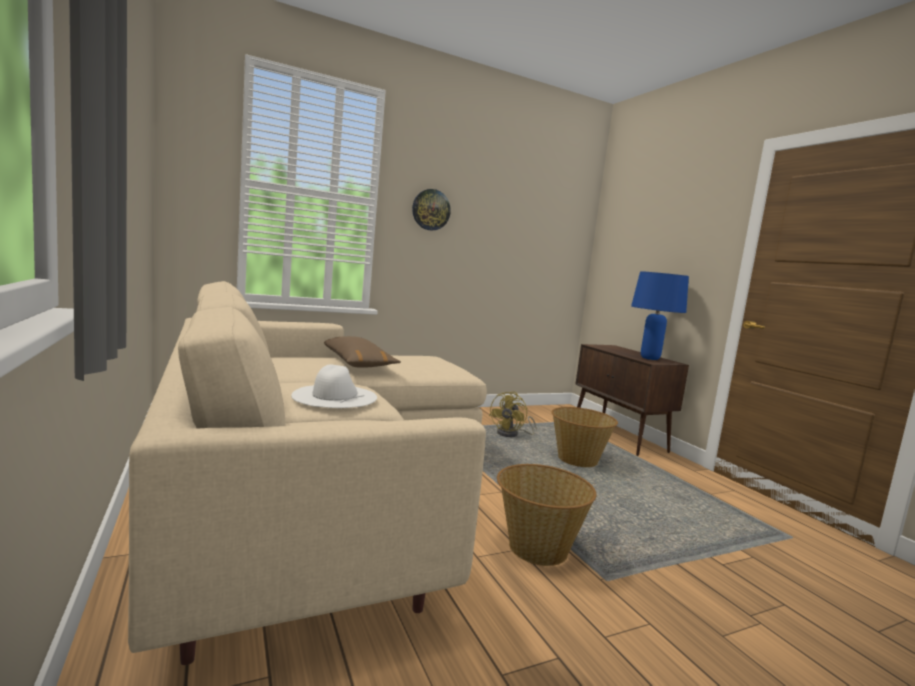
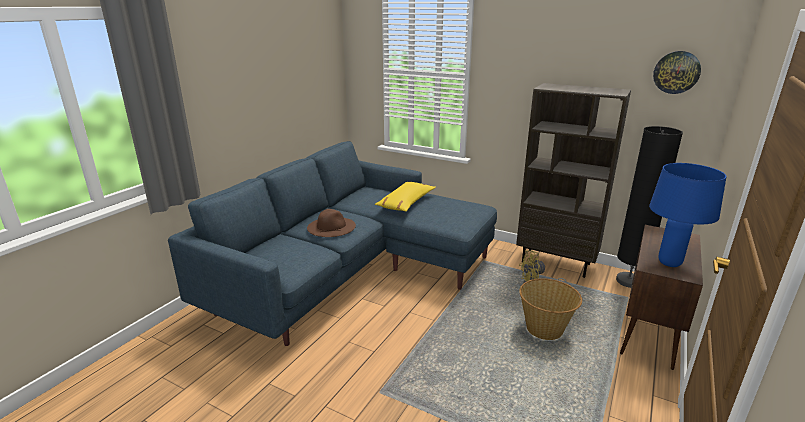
camera: 55 degrees right, 15 degrees up
(316, 488) = (349, 272): beige sofa -> blue sofa
(334, 396) = (331, 226): white hat -> brown hat
(357, 363) = (406, 203): brown pillow -> yellow pillow
(431, 210) = (515, 78): wall clock -> wall clock (676, 72)
(486, 413) = (556, 263): none -> brown bookcase
(537, 548) = (383, 356): basket -> none
(548, 412) = (628, 281): none -> black floor lamp

